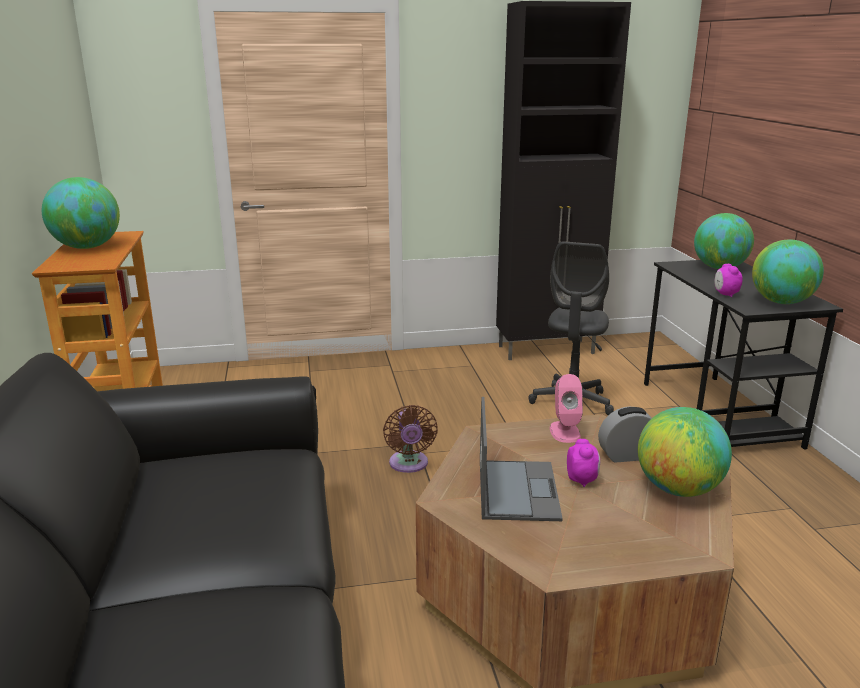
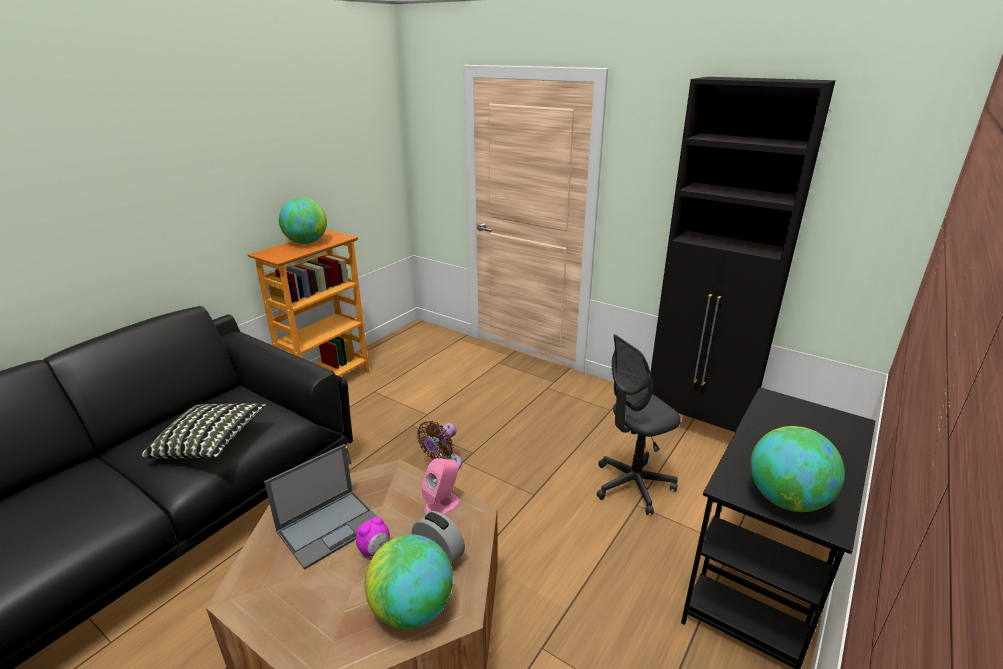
camera: 45 degrees right, 5 degrees up
(257, 505) = (210, 444): none -> pillow
(719, 268) = (818, 424): globe -> none
(725, 294) = (742, 458): alarm clock -> none

